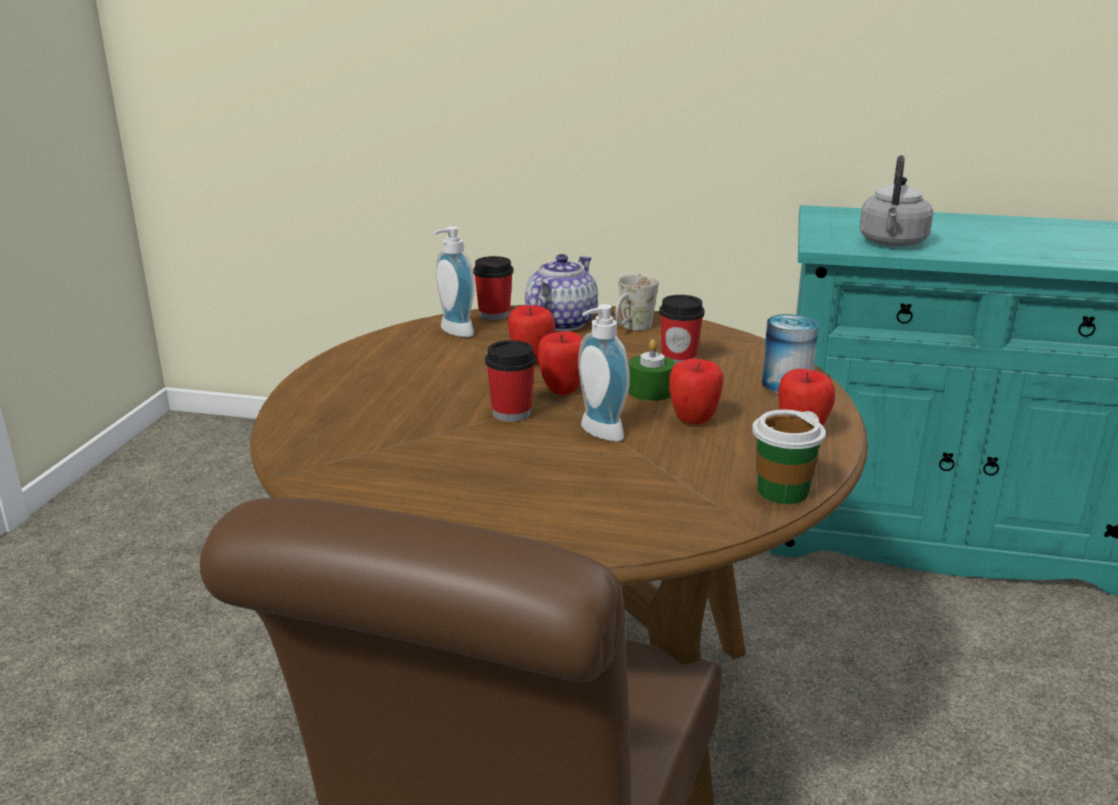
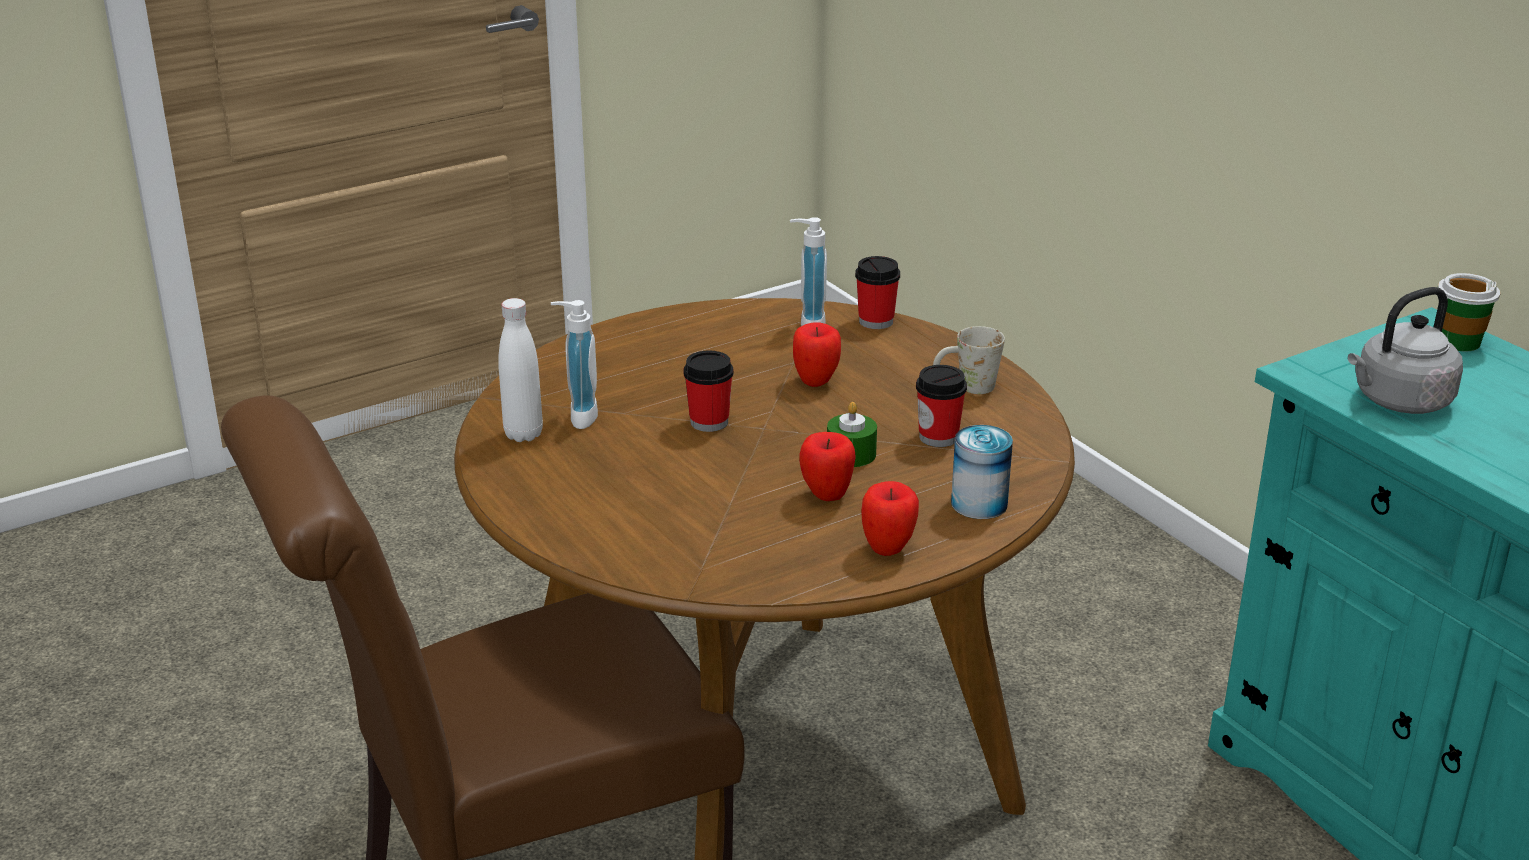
camera: 45 degrees right, 5 degrees up
(375, 486) = (523, 434): none -> white bottle
(560, 323) = (914, 354): teapot -> none
(562, 390) = (784, 420): apple -> none
(597, 434) = (734, 469): soap dispenser -> soap dispenser (578, 416)
(782, 491) = (768, 581): cup -> cup (1457, 341)

